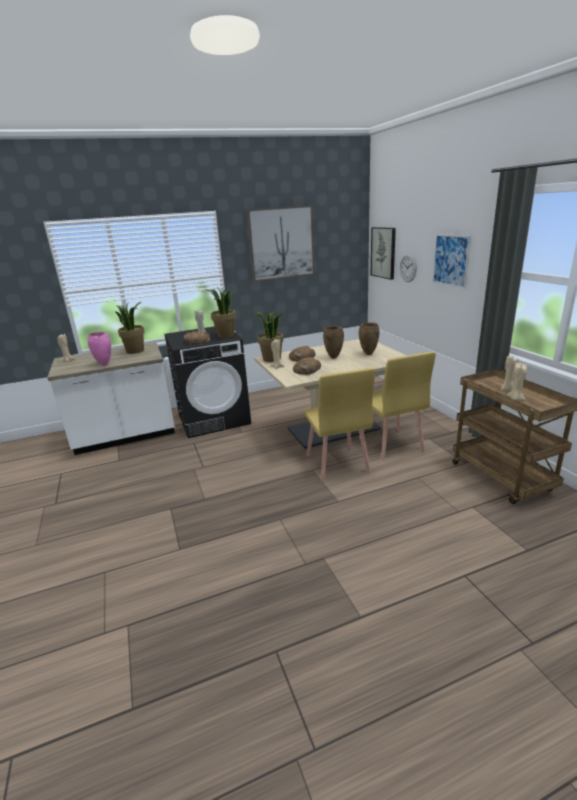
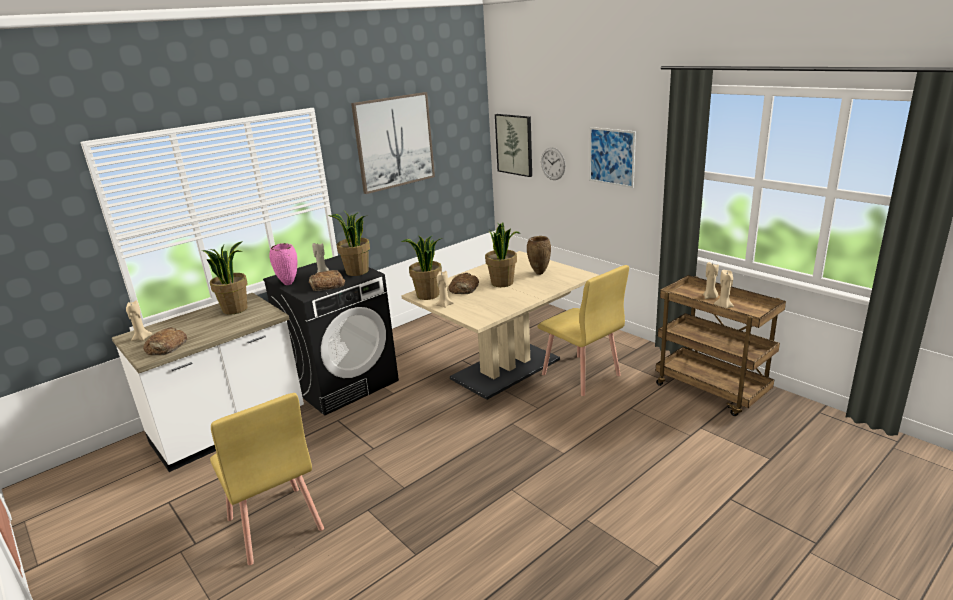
camera: 20 degrees left, 0 degrees up
(105, 365) = (210, 336): pink vase -> pink vase (289, 284)
(307, 370) = (484, 304): bread -> bread (166, 347)
(334, 357) = (502, 283): brown vase -> potted plant
(337, 463) = (535, 410): yellow chair -> yellow chair (274, 525)

